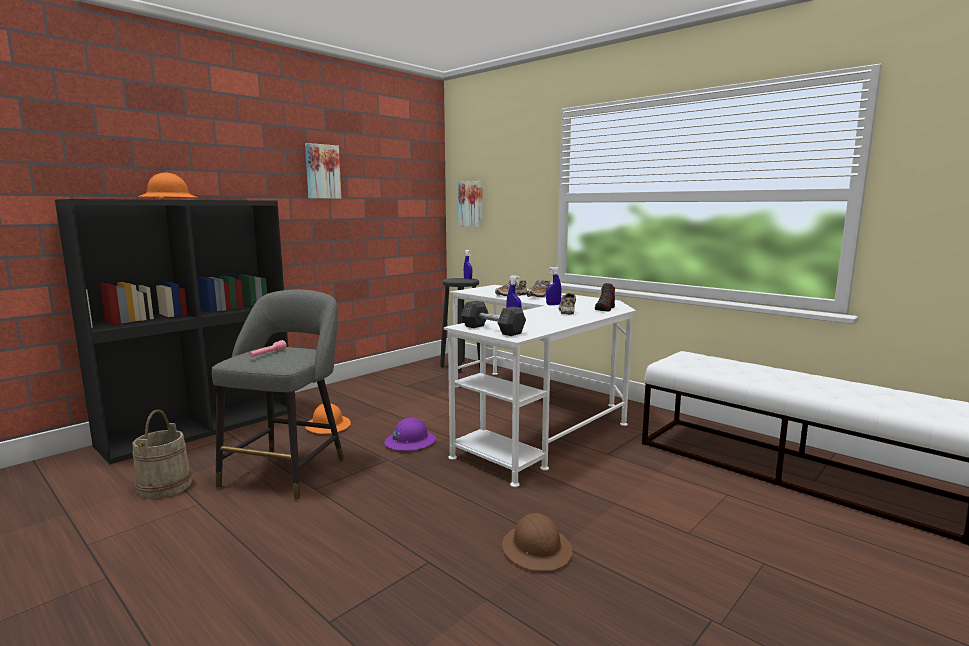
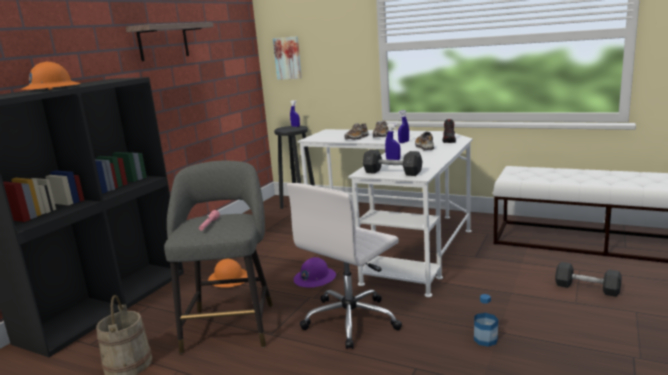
camera: 15 degrees left, 5 degrees up
(322, 171) = (163, 42): picture -> shelf
(408, 493) = (352, 320): none -> white office chair
(537, 549) = (485, 339): brown hard hat -> bottle
(718, 519) = (587, 288): none -> grey dumbbell

